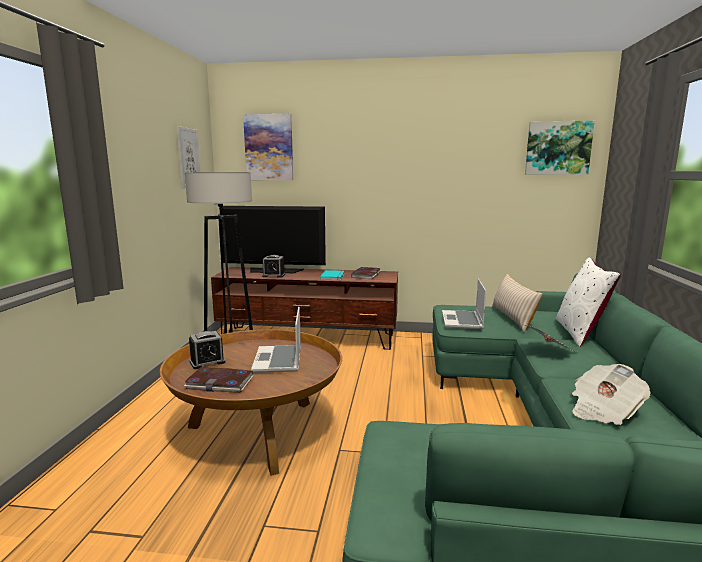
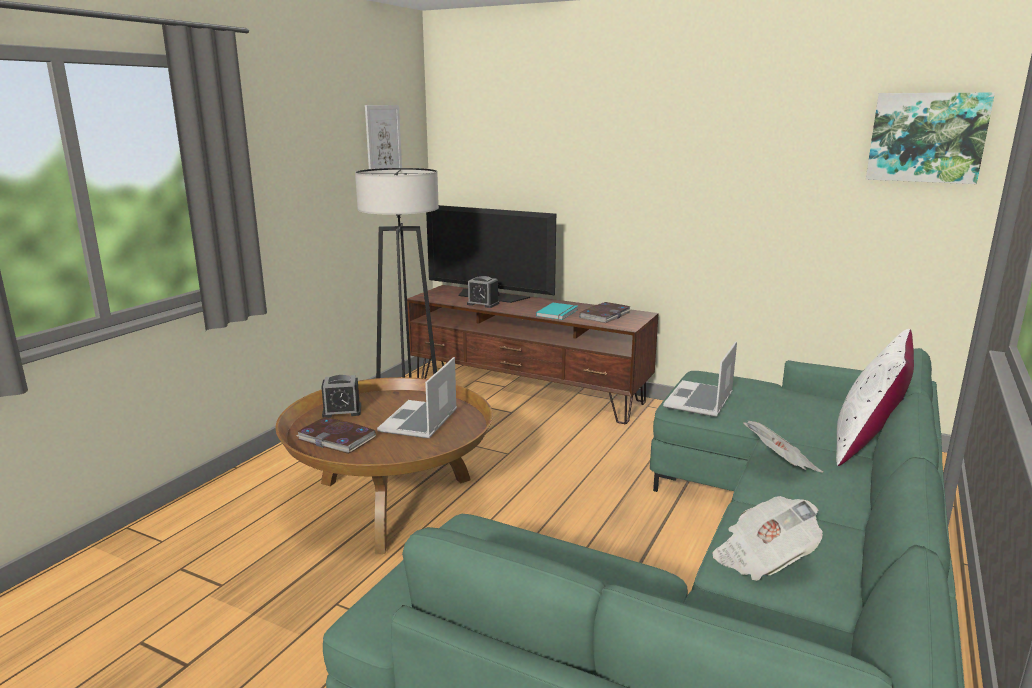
camera: 20 degrees right, 5 degrees up
(269, 147) = (494, 126): picture -> none
(512, 318) = (782, 406): beige pillow -> none

